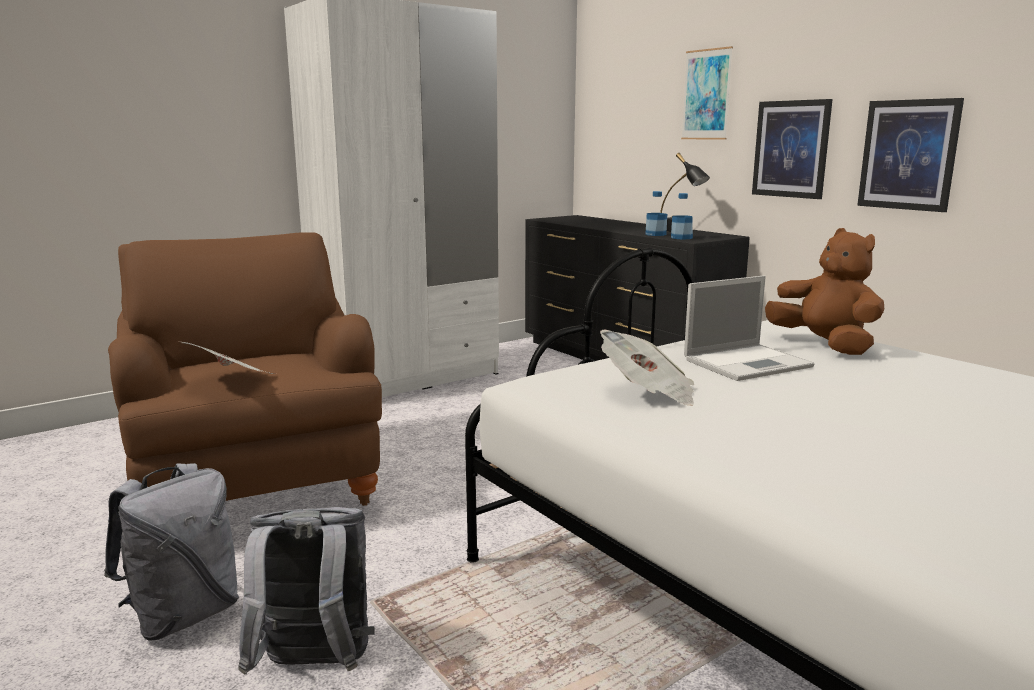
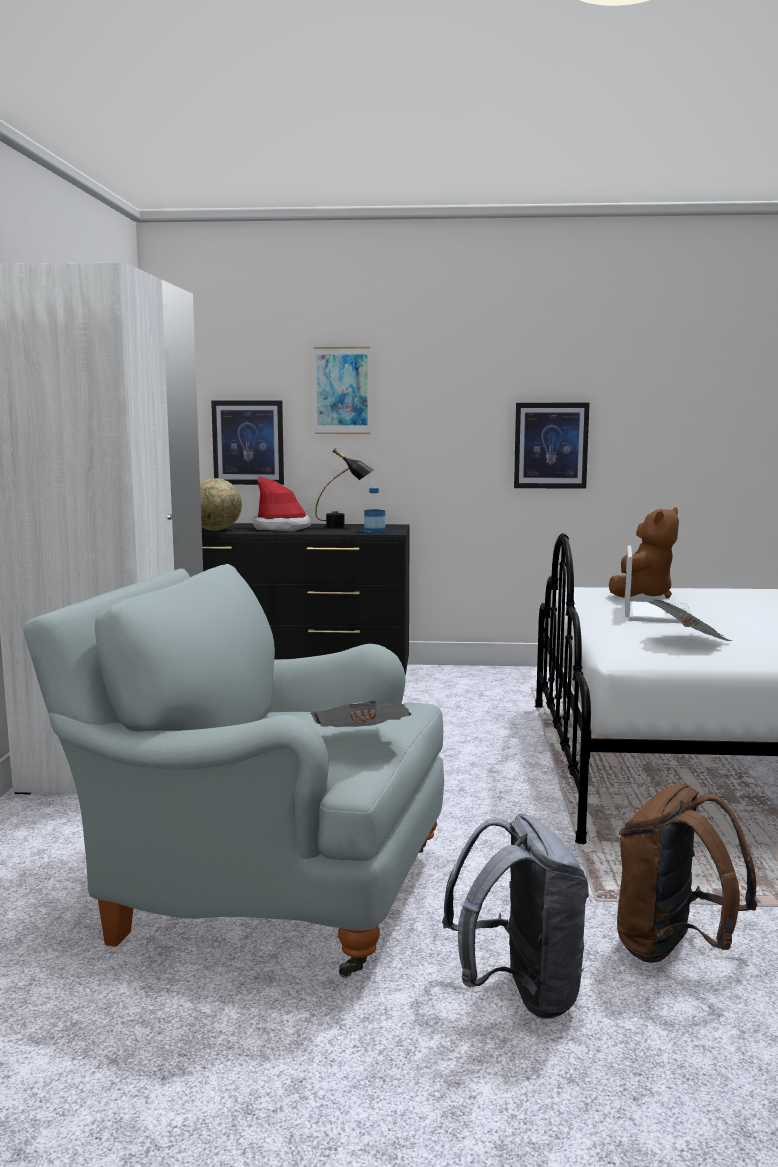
camera: 50 degrees left, 5 degrees down
(257, 481) = (261, 891): brown armchair -> grey armchair
(314, 667) = (674, 949): grey backpack -> brown backpack
(577, 223) = (216, 530): none -> globe
(628, 227) = (282, 528): none -> hat
(655, 234) = (340, 531): bottle -> none
(791, 149) = (443, 442): picture -> picture (248, 442)
(824, 345) = (642, 595): brown plush toy -> brown plush toy turned 120 degrees clockwise

